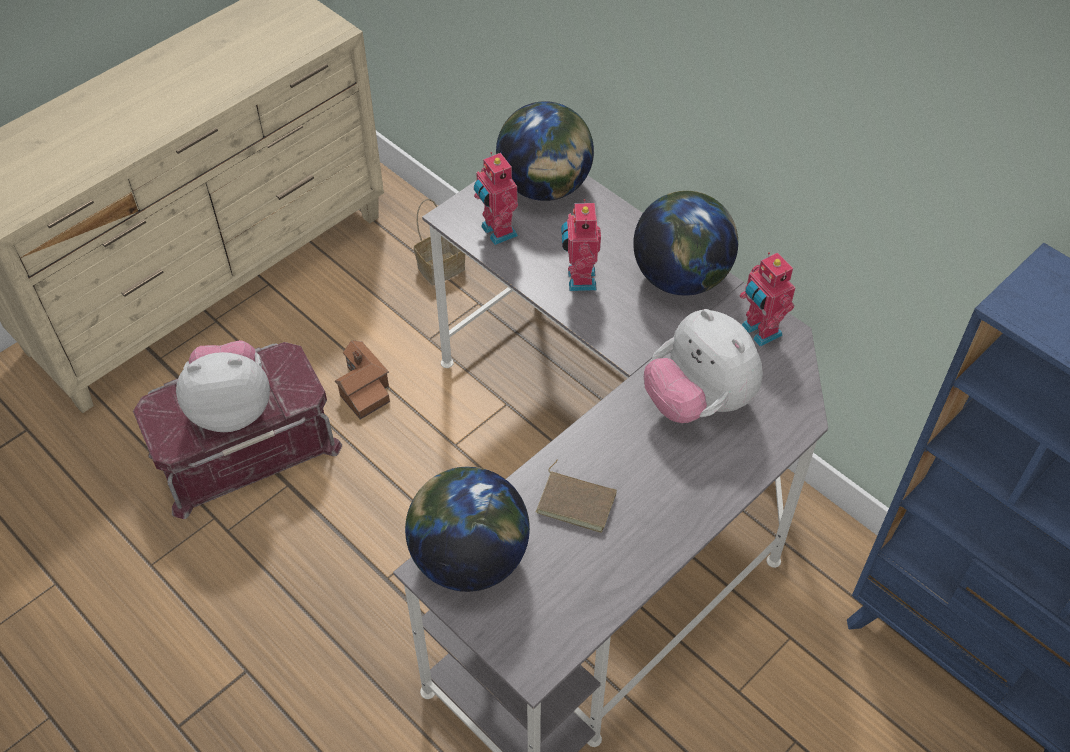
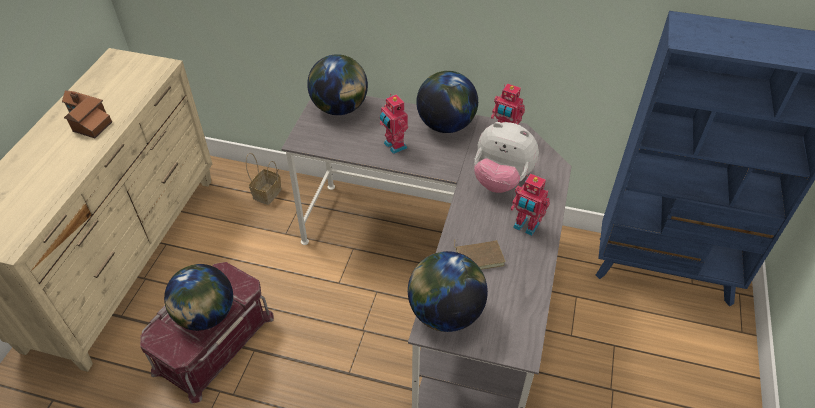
camera: 30 degrees left, 5 degrees down
(232, 408) = (206, 315): plush toy -> globe
(363, 388) = (264, 276): toy house -> toy house (88, 121)
(497, 232) = (330, 140): toy robot -> toy robot (525, 227)

